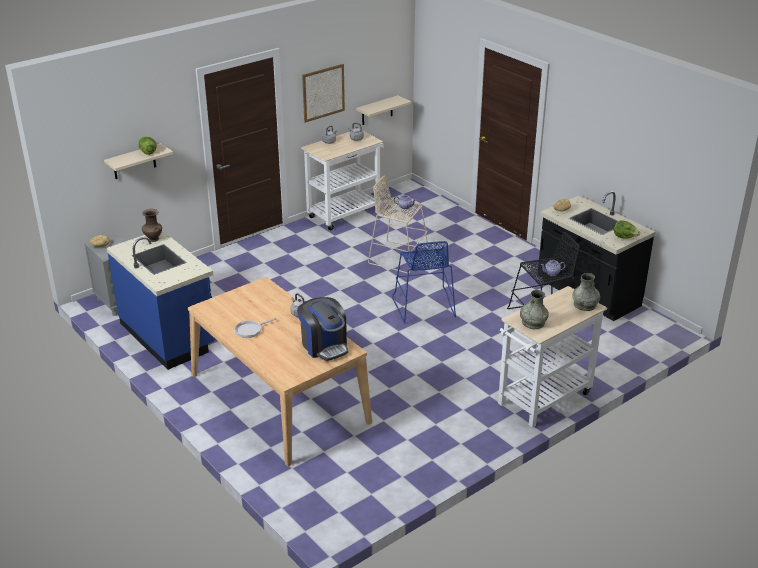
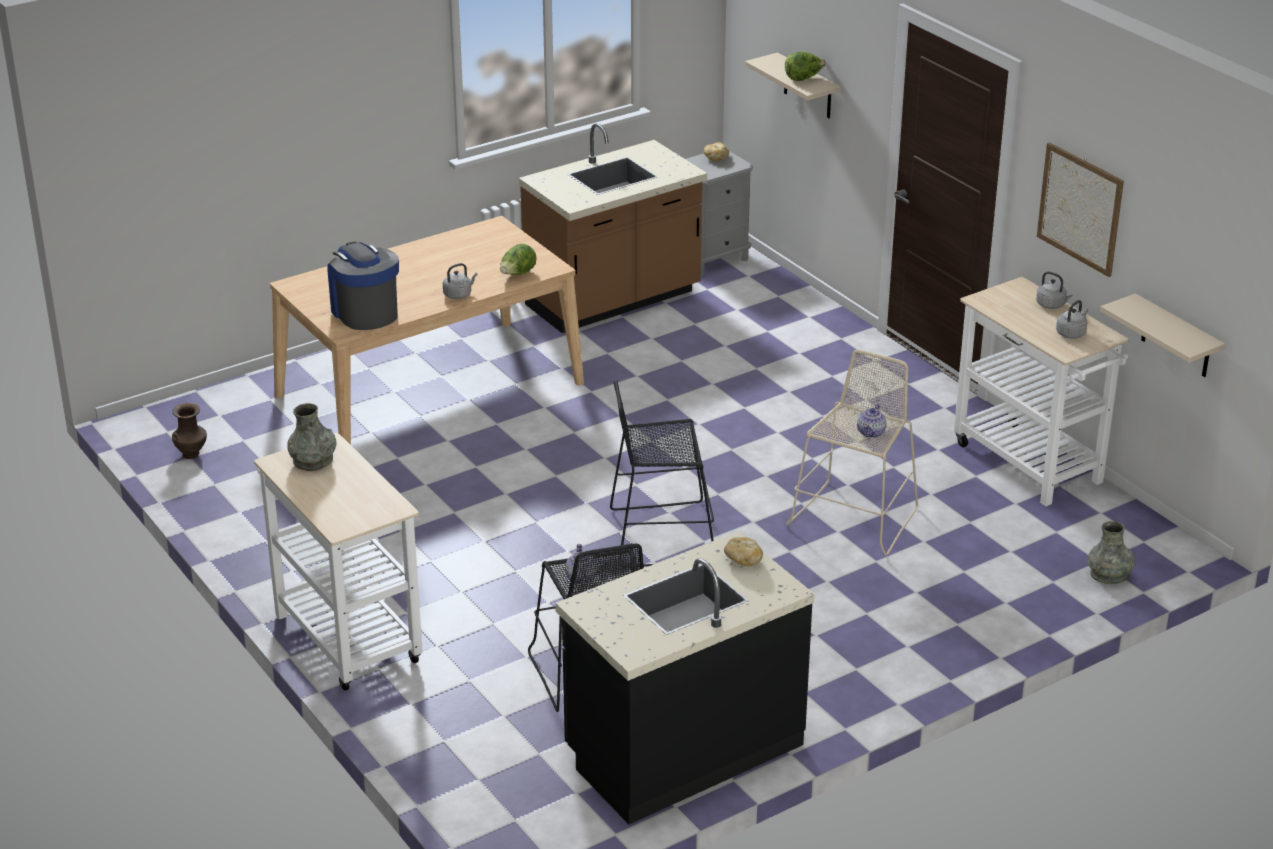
camera: 95 degrees right, 0 degrees up
(153, 239) = (674, 169): brown vase -> brown vase (192, 454)
(169, 335) = (614, 301): blue counter -> brown counter
(250, 330) = (425, 259): frying pan -> none
(324, 346) = (364, 312): coffee machine -> coffee machine turned 90 degrees clockwise
(423, 307) = (663, 535): blue stool -> black stool
(585, 305) = (349, 520): grey vase -> grey vase (1109, 574)
(625, 237) = (605, 622): lettuce -> lettuce (517, 274)

